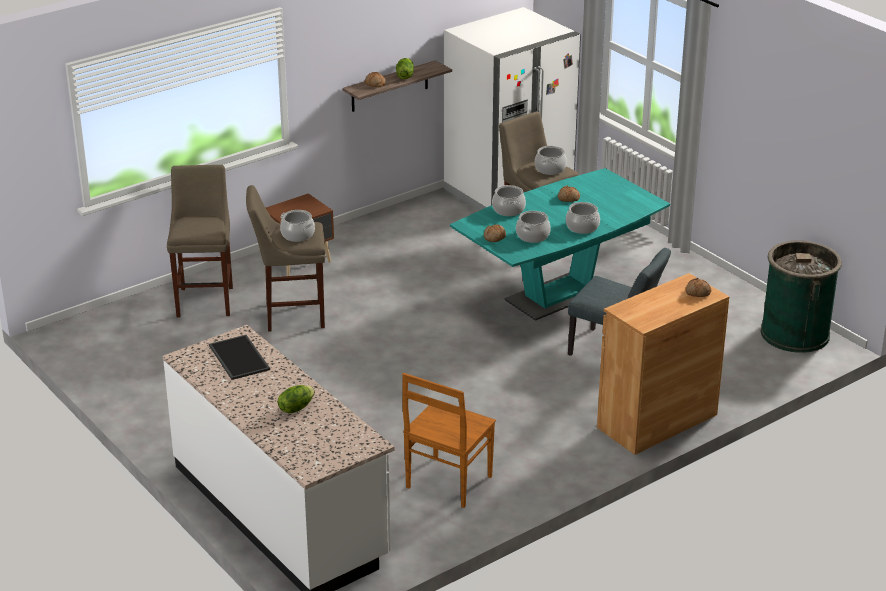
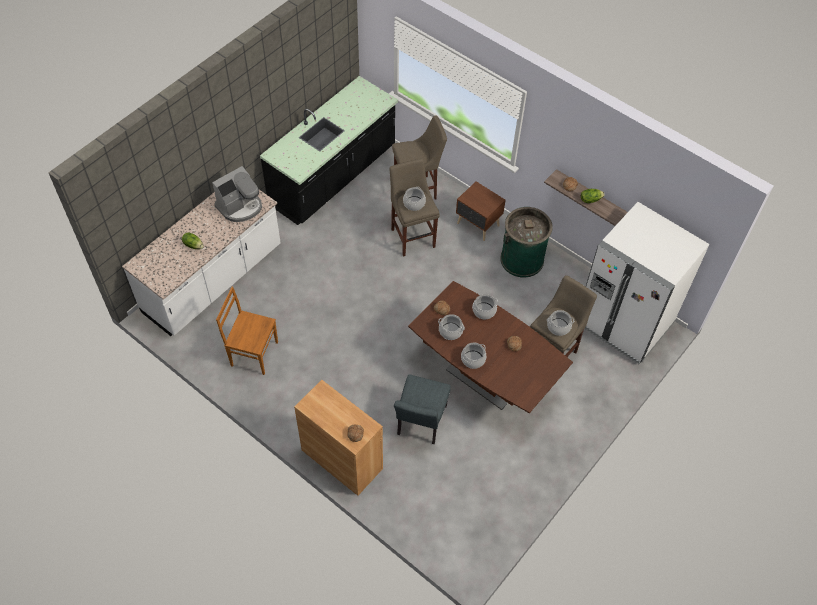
camera: 75 degrees right, 25 degrees up
(129, 369) = (334, 176): none -> black counter
(237, 357) = (240, 206): tray -> coffee machine
(557, 295) = (483, 378): turquoise dining table -> brown dining table
(794, 334) = (478, 541): green trash can -> green trash can (522, 259)

